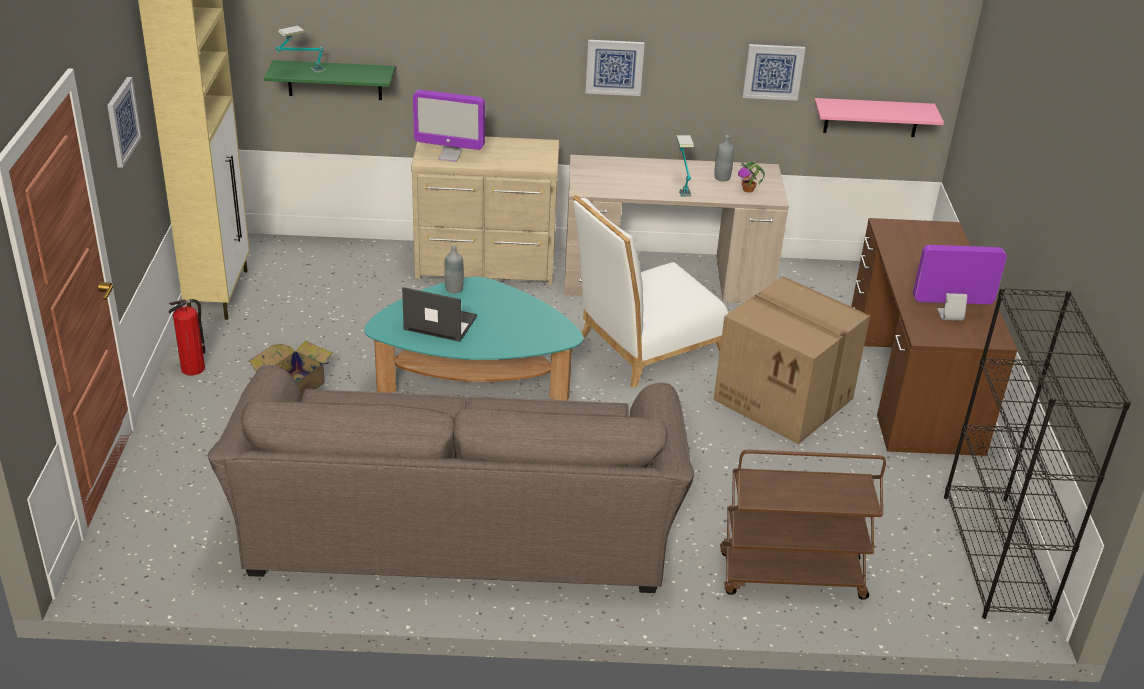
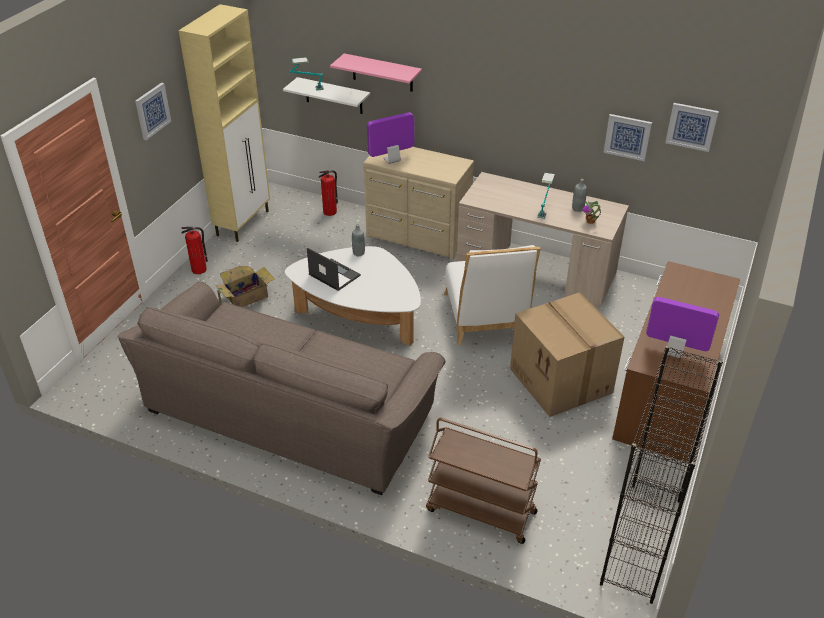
camera: 25 degrees right, 5 degrees up
(334, 80) = (333, 96): green shelf -> white shelf
(340, 255) = (330, 211): none -> fire extinguisher
(449, 156) = (392, 160): monitor -> monitor turned 120 degrees clockwise
(474, 381) = (359, 317): turquoise coffee table -> white coffee table
(614, 67) = (513, 115): picture -> picture (691, 126)
(644, 348) = (486, 320): white chair -> white chair turned 90 degrees counterclockwise
(871, 117) = (702, 183): pink shelf -> pink shelf (382, 73)

